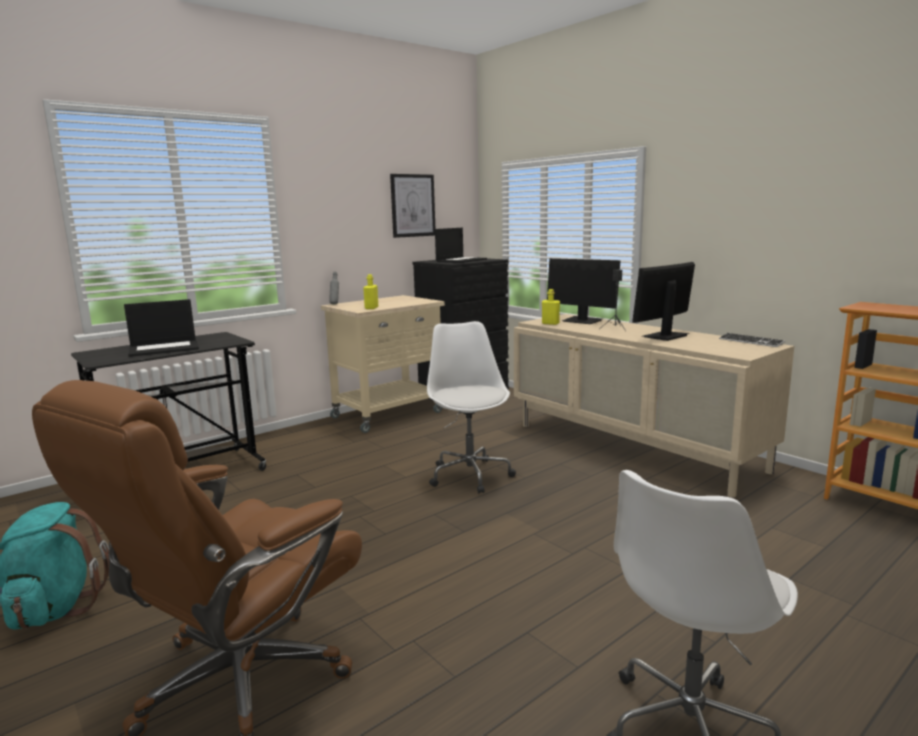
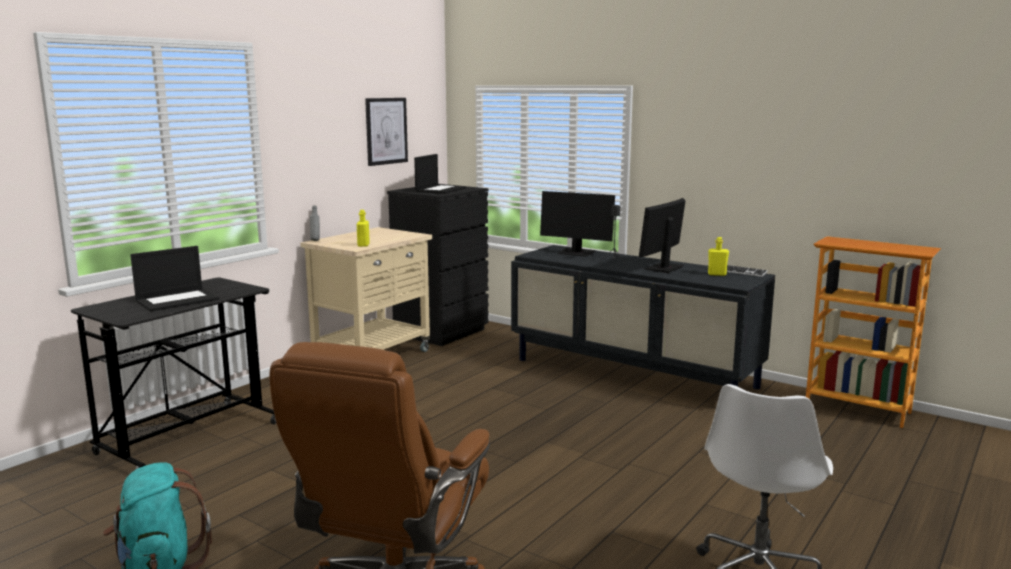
camera: 15 degrees left, 0 degrees up
(469, 475) = (493, 411): white office chair -> none
(550, 323) = (548, 256): yellow bottle -> yellow bottle (717, 274)
(632, 447) = (632, 374): beige cabinet -> black cabinet

